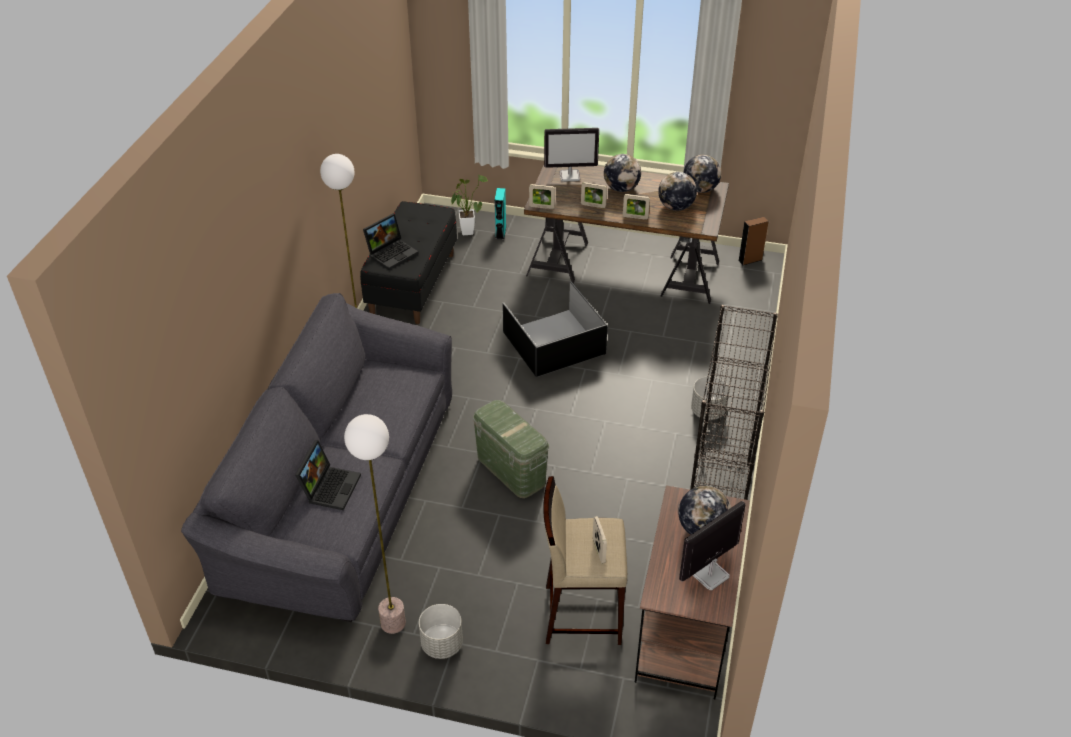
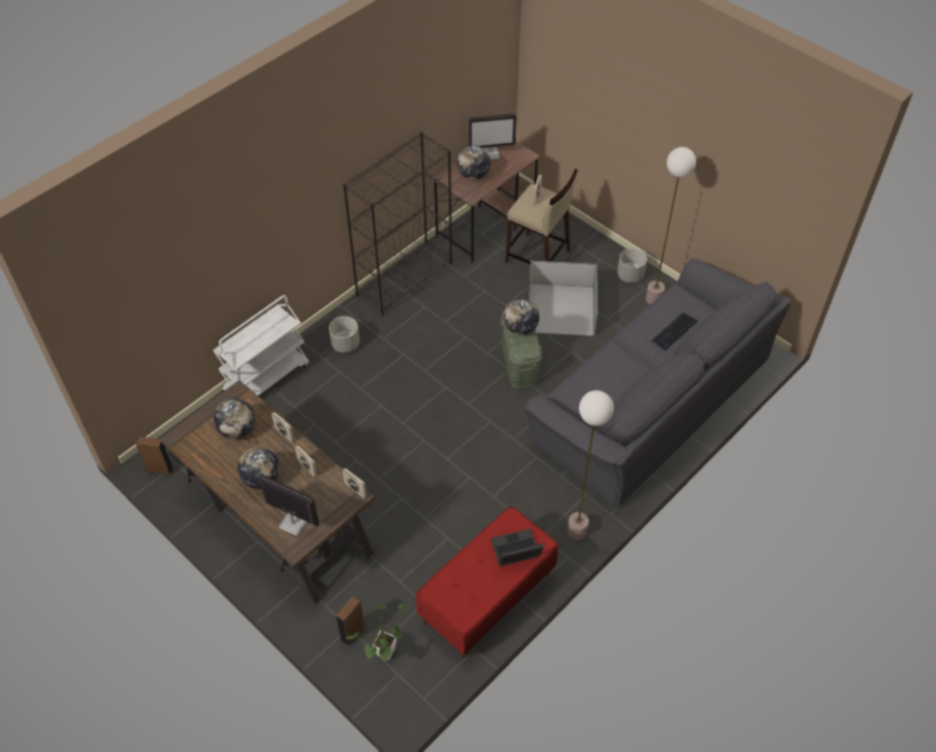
camera: 150 degrees left, 10 degrees up
(330, 486) = (674, 332): laptop -> keyboard
(412, 284) = (487, 598): black bench -> red bench
(500, 232) = (352, 632): turquoise speaker -> brown speaker
(555, 342) = (406, 461): black storage box -> black storage box (560, 308)
(700, 189) = (193, 442): globe -> globe (520, 328)
(747, 352) = (266, 378): none -> white cart

